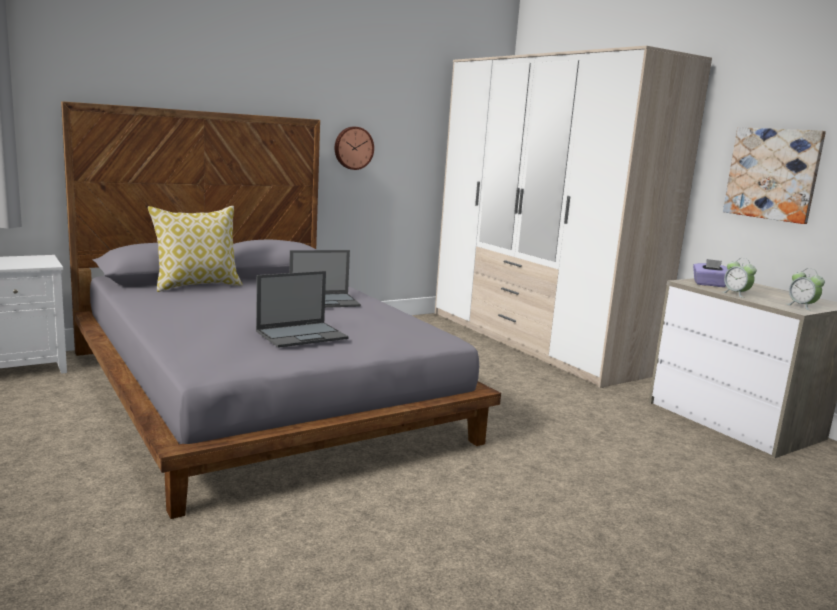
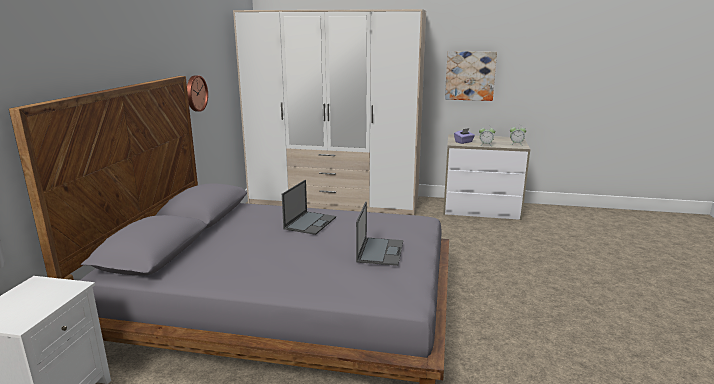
camera: 45 degrees left, 5 degrees up
(197, 285) = (198, 248): pillow -> none

